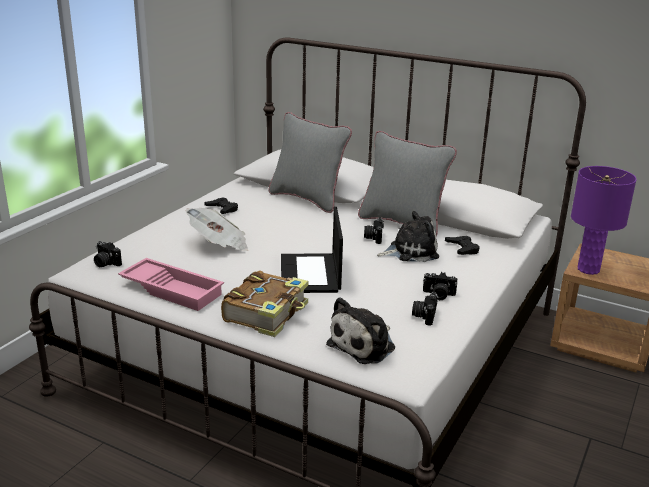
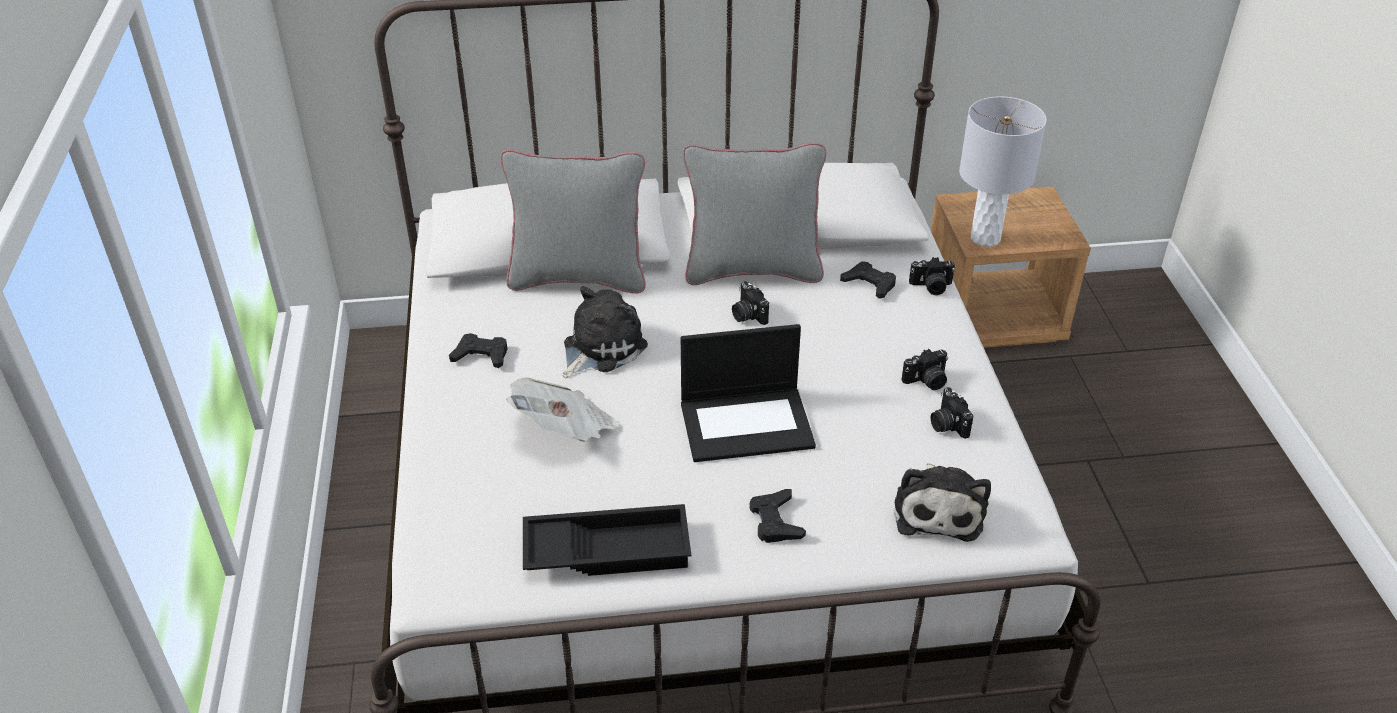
camera: 35 degrees left, 15 degrees up
(106, 263) = (449, 553): camera -> camera (931, 287)
(173, 289) = (608, 548): pink tray -> black tray
(267, 313) = (775, 521): book -> black game controller
(310, 274) = (747, 423): laptop -> laptop turned 60 degrees counterclockwise
(410, 251) = (817, 319): plush toy -> plush toy (600, 348)
(588, 269) = (985, 238): purple table lamp -> grey table lamp

